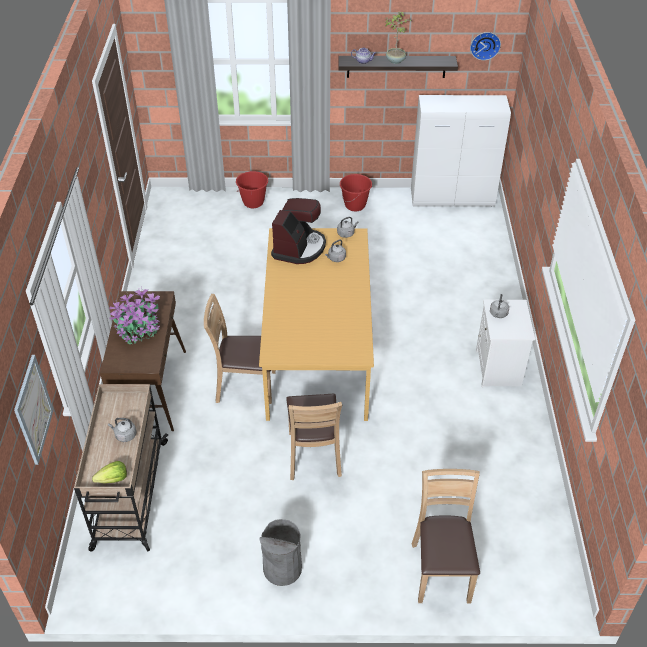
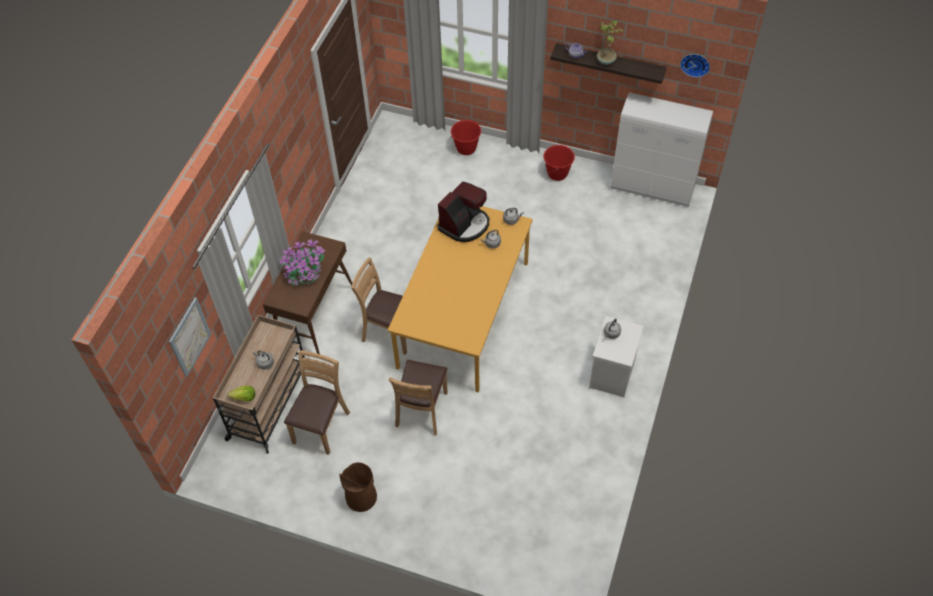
camera: 20 degrees right, 10 degrees up
(282, 568) = (361, 497): grey trash can -> brown trash can
(441, 571) = (481, 537): brown chair -> brown chair (321, 426)

